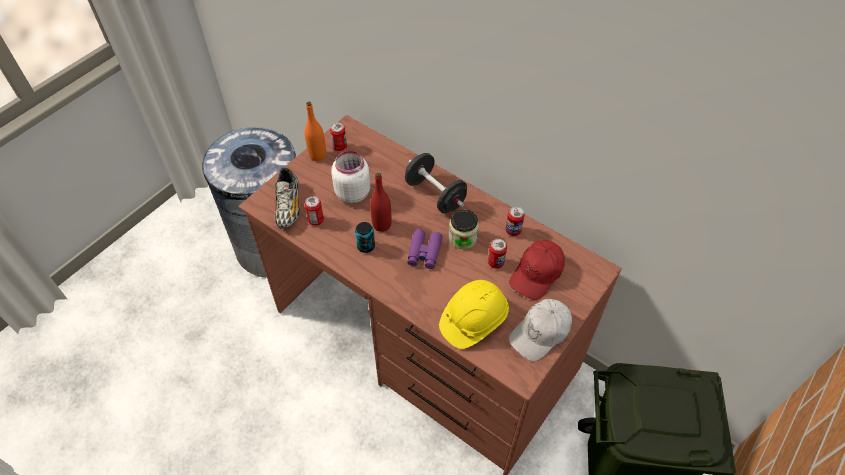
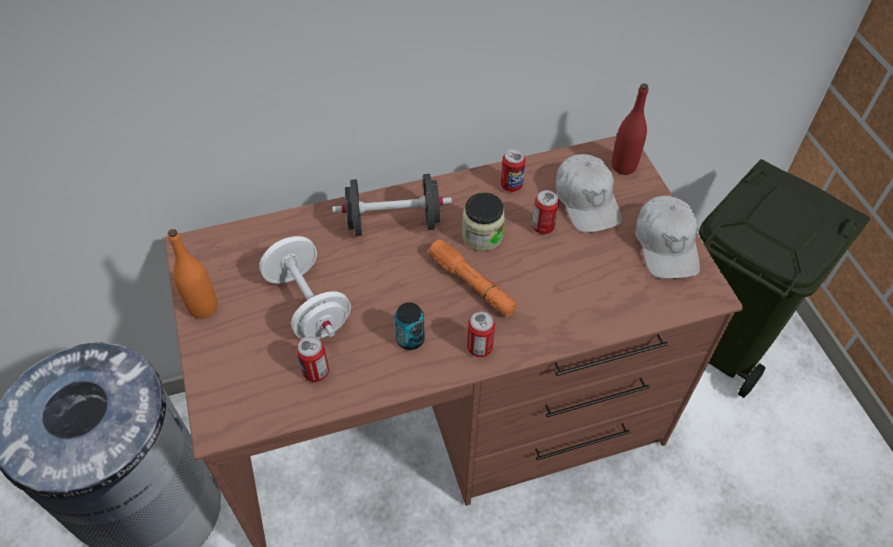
camera: 55 degrees left, 0 degrees up
(288, 206) = (260, 391): shoe -> none
(339, 147) = (214, 274): can -> can (479, 347)
(352, 192) = (308, 304): white jar -> white dumbbell
(382, 225) = (391, 303): red bottle -> red bottle (623, 166)
(424, 252) = (472, 284): purple binoculars -> orange flashlight
(473, 320) = (606, 294): yellow hard hat -> none
(537, 273) = (586, 201): red cap -> white cap

